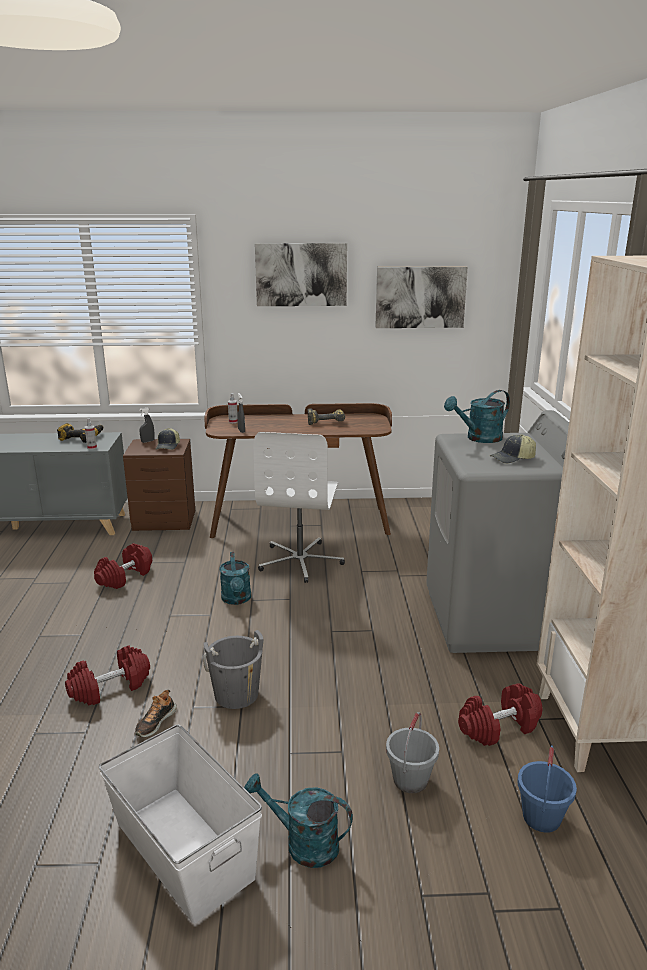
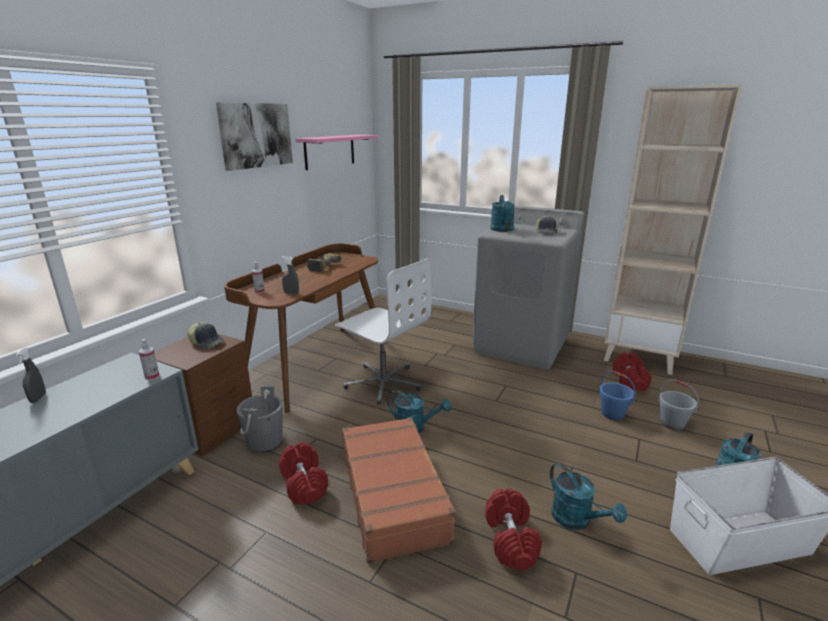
camera: 60 degrees left, 0 degrees up
(81, 438) = (100, 378): power drill -> none
(134, 617) = (394, 495): none -> brown suitcase
(147, 441) = (170, 349): grey spray bottle -> grey spray bottle (38, 398)
(155, 722) = (577, 520): shoe -> turquoise watering can
(236, 694) = (556, 465): grey bucket -> grey bucket (264, 440)
(420, 297) = (330, 151): picture -> pink shelf
(542, 818) = (707, 396): blue bucket -> blue bucket (612, 414)

